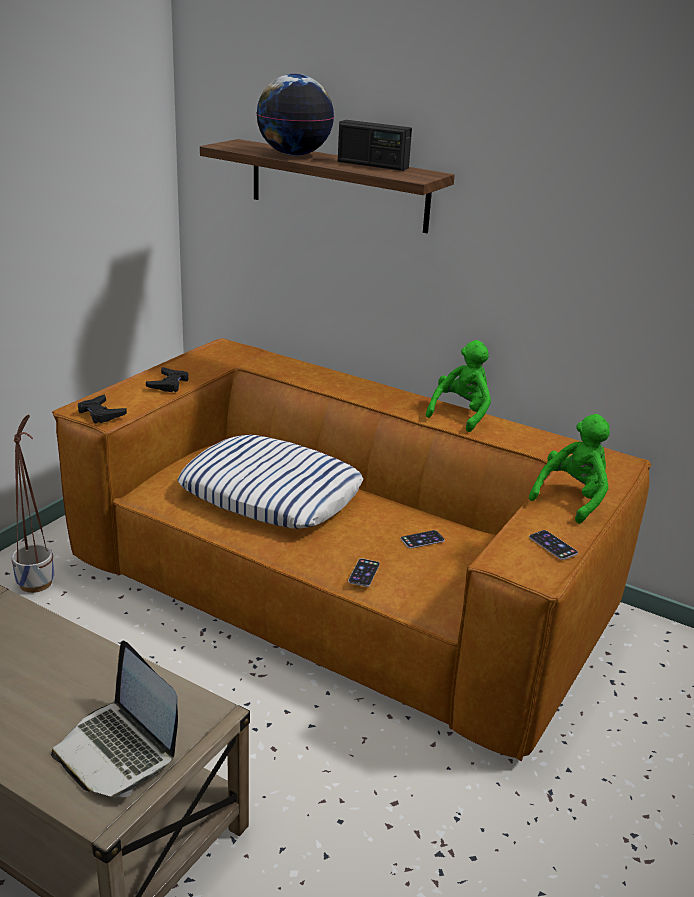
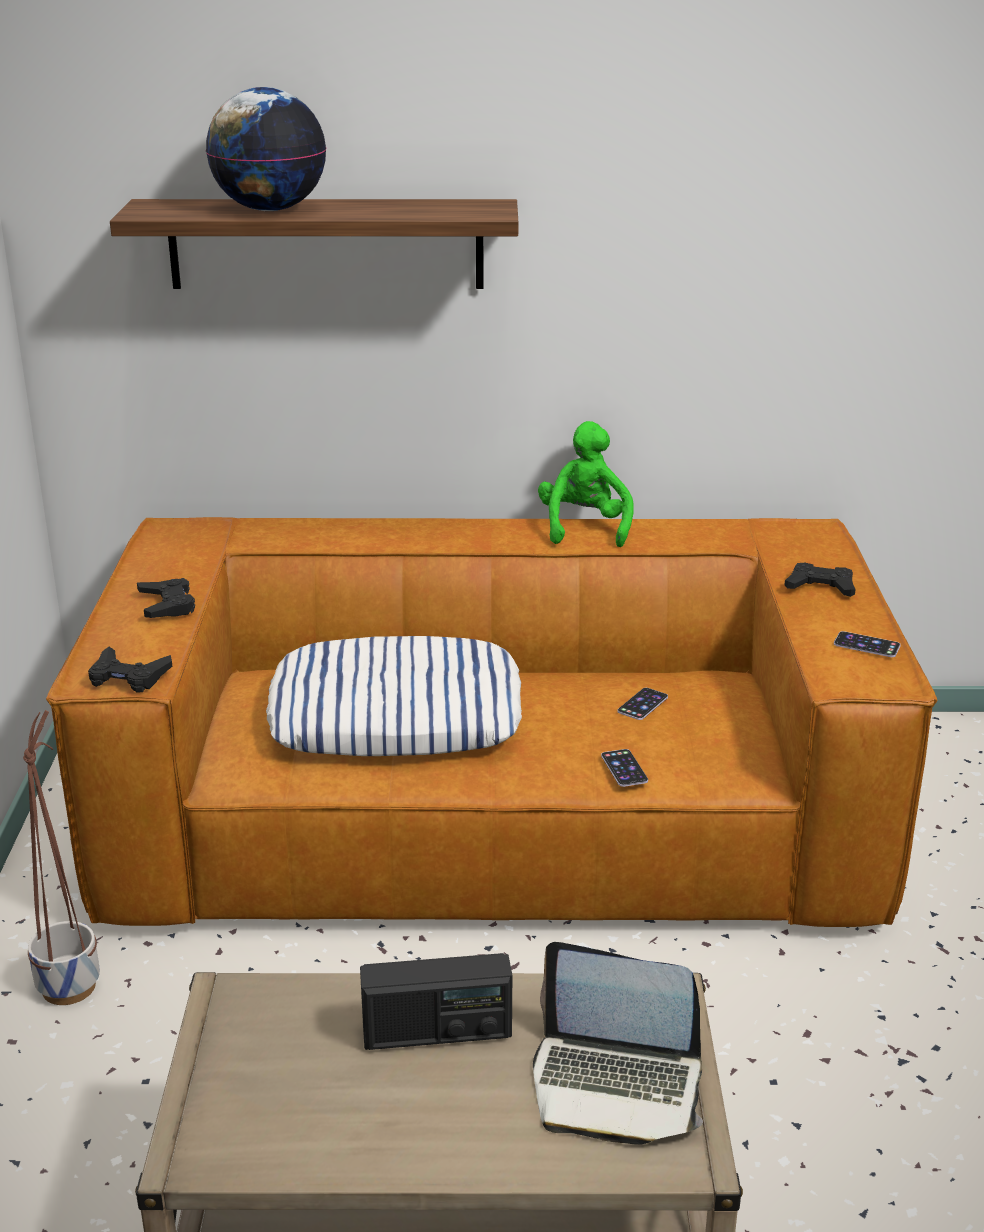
camera: 30 degrees left, 0 degrees up
(372, 165) = (399, 205): radio -> radio (437, 1033)
(572, 498) = (820, 587): green plush toy -> black game controller

